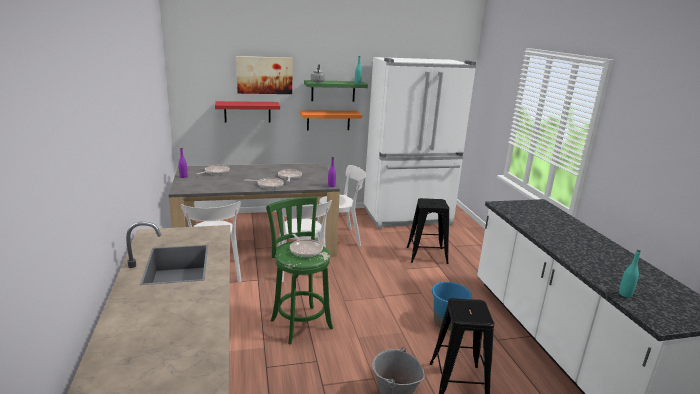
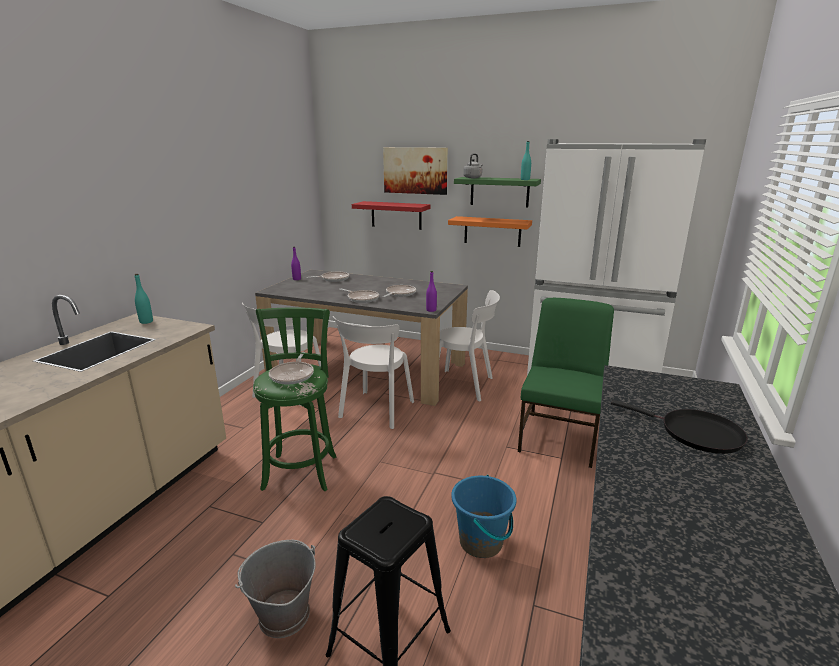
camera: 35 degrees right, 0 degrees up
(426, 255) = (560, 437): black stool -> green chair
(558, 225) = (695, 433): none -> black frying pan
(625, 294) = (634, 623): turquoise bottle -> turquoise bottle (146, 322)

